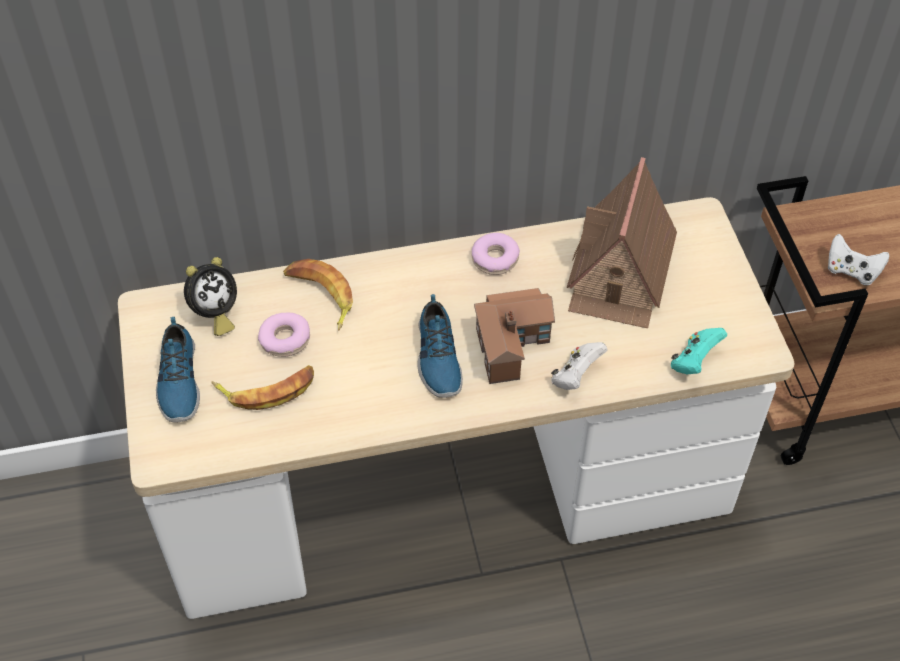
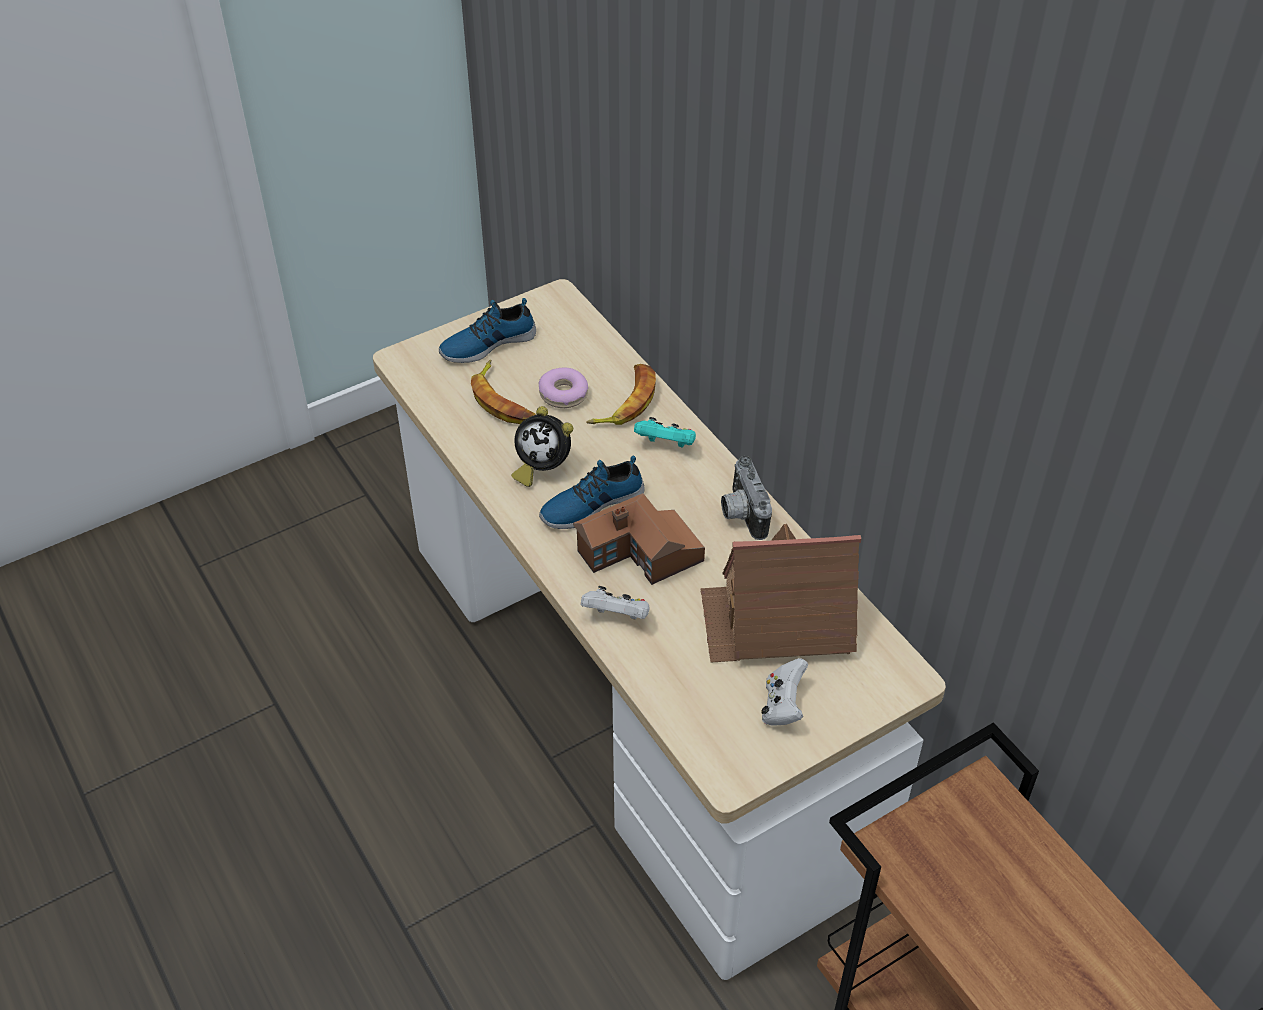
camera: 70 degrees right, 5 degrees down
(214, 314) = (570, 341): alarm clock -> alarm clock (542, 468)
(495, 259) = (741, 514): donut -> camera
(694, 361) = (684, 714): turquoise game controller -> turquoise game controller (666, 445)
(851, 271) = (931, 869): white game controller -> white game controller (782, 706)

